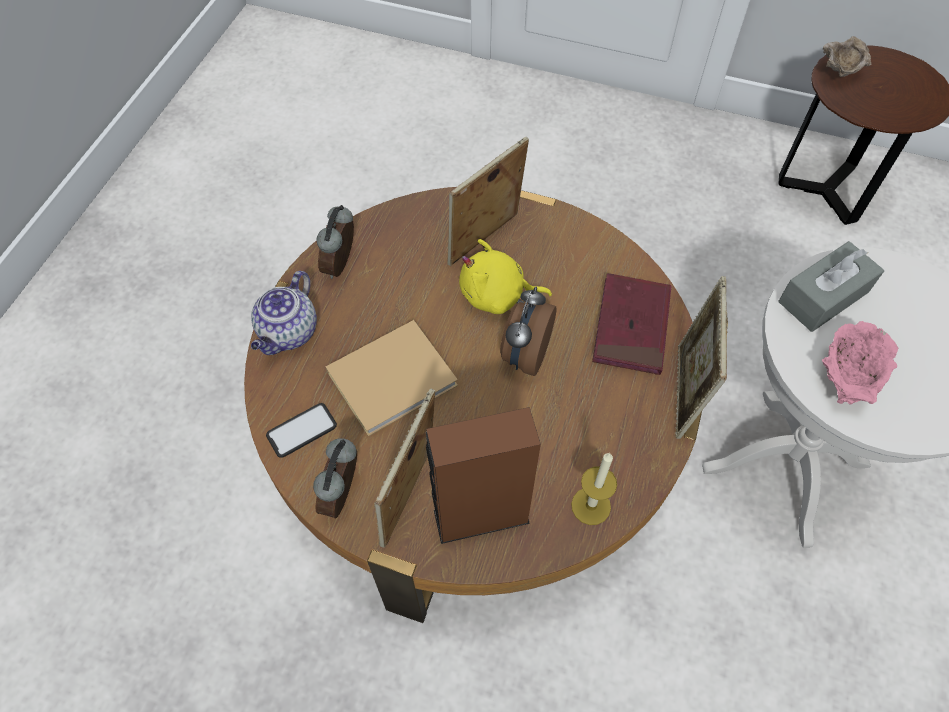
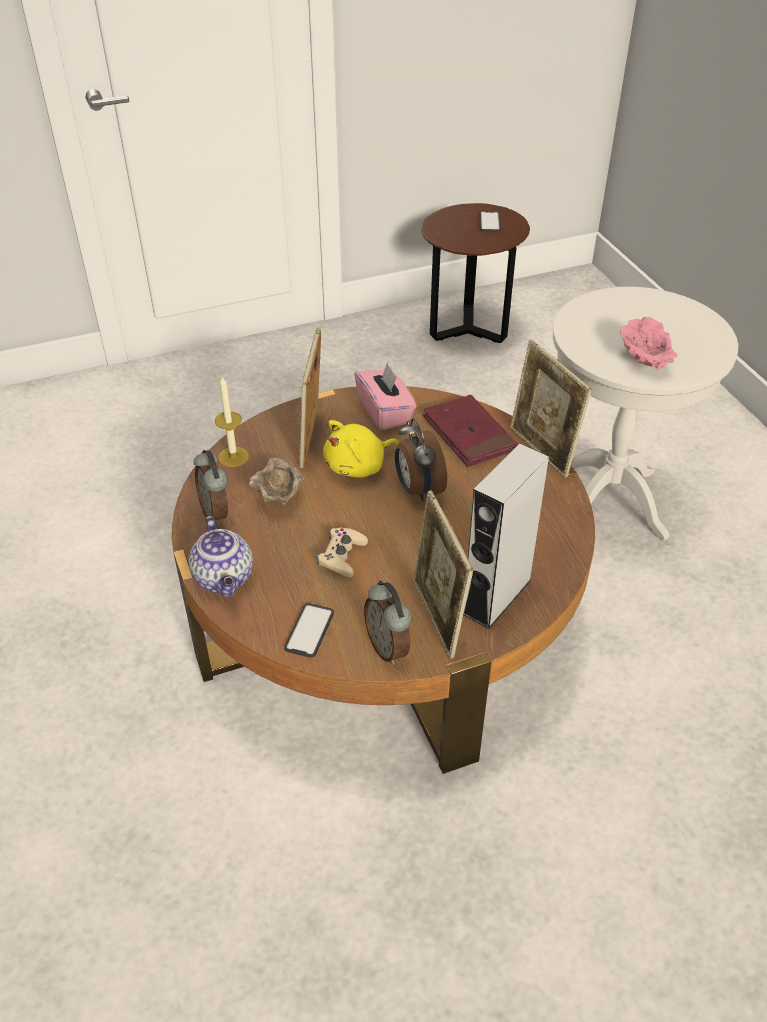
camera: 40 degrees left, 15 degrees down
(395, 377) = (342, 556): beige book -> beige game controller
(481, 516) = (496, 596): brown speaker -> grey speaker
(577, 253) = (385, 412): none -> pink tissue box
(591, 506) = (557, 545): candle -> candle (233, 457)
(823, 297) = (587, 330): grey tissue box -> none
(839, 72) = (441, 230): beige bowl -> beige bowl (278, 497)
(905, 88) = (489, 222): none -> phone

